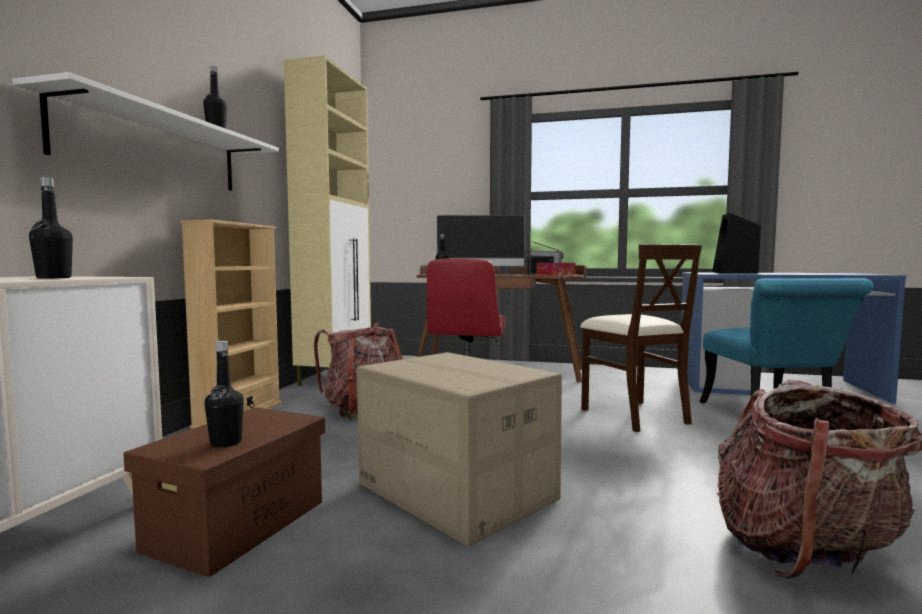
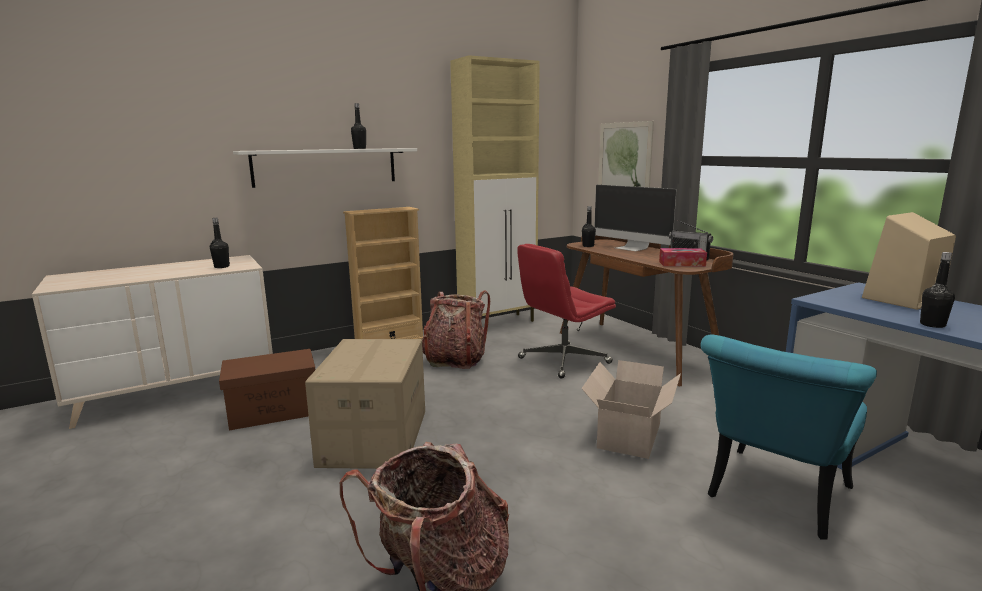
camera: 45 degrees right, 10 degrees up
(226, 442) = (252, 368): black bottle -> black bottle (932, 325)
(433, 200) = (624, 159): none -> picture
(634, 415) = (628, 437): beige chair -> cardboard box
(735, 272) = (901, 300): black speaker -> beige speaker

